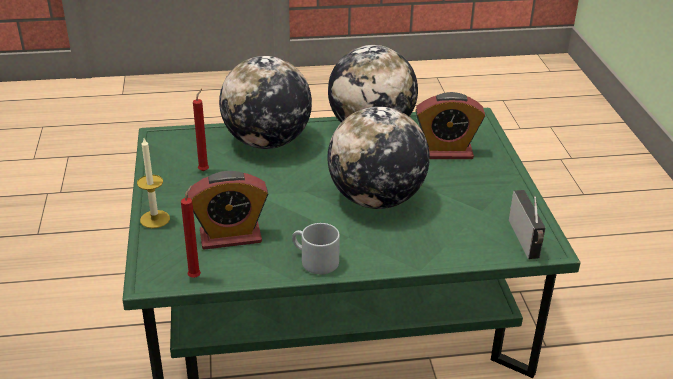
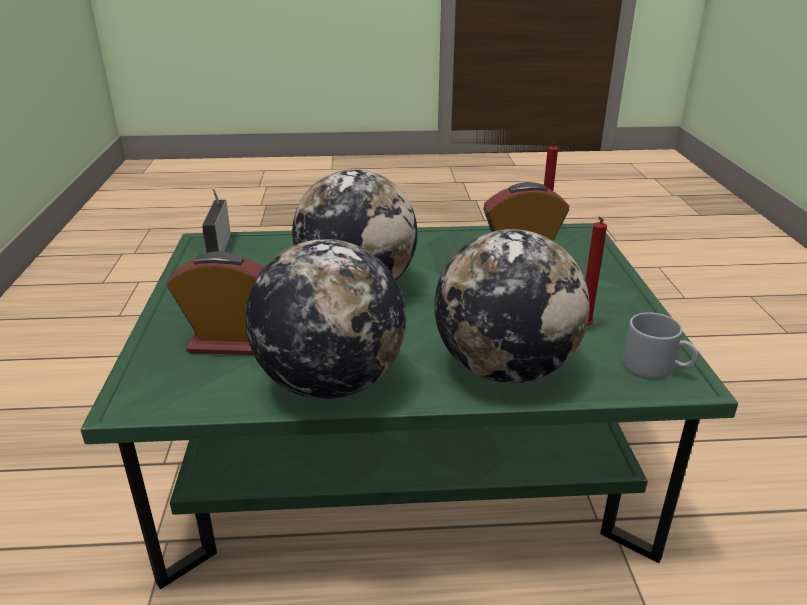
camera: 175 degrees left, 5 degrees down
(155, 219) = (611, 273): candle -> none
(314, 260) = (434, 239): grey mug -> grey mug (656, 368)

